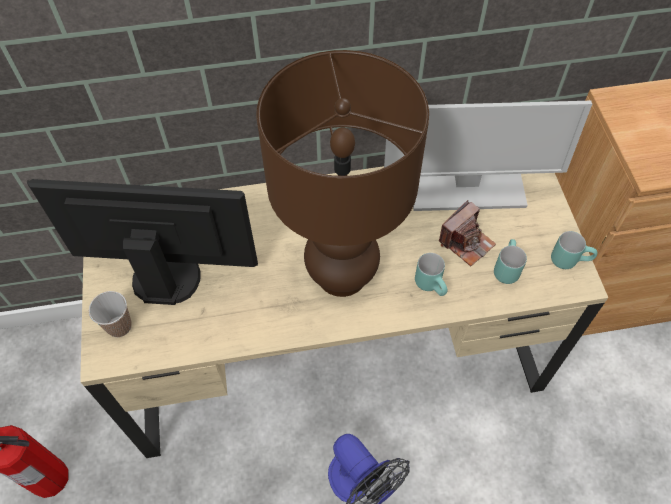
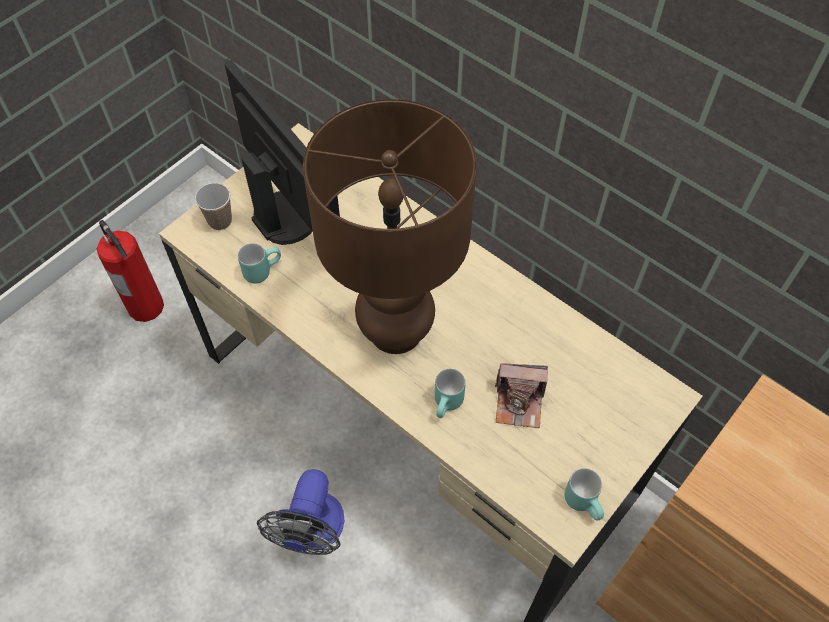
camera: 50 degrees right, 0 degrees up
(465, 188) = (579, 363): monitor -> none
(504, 268) = (521, 452): turquoise mug -> turquoise mug (262, 270)

